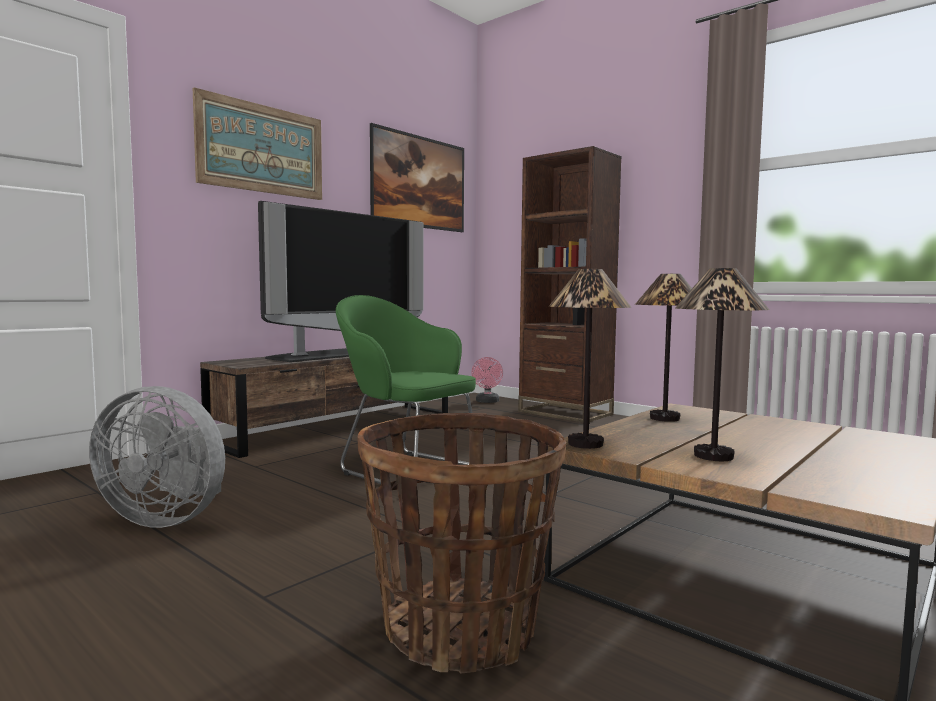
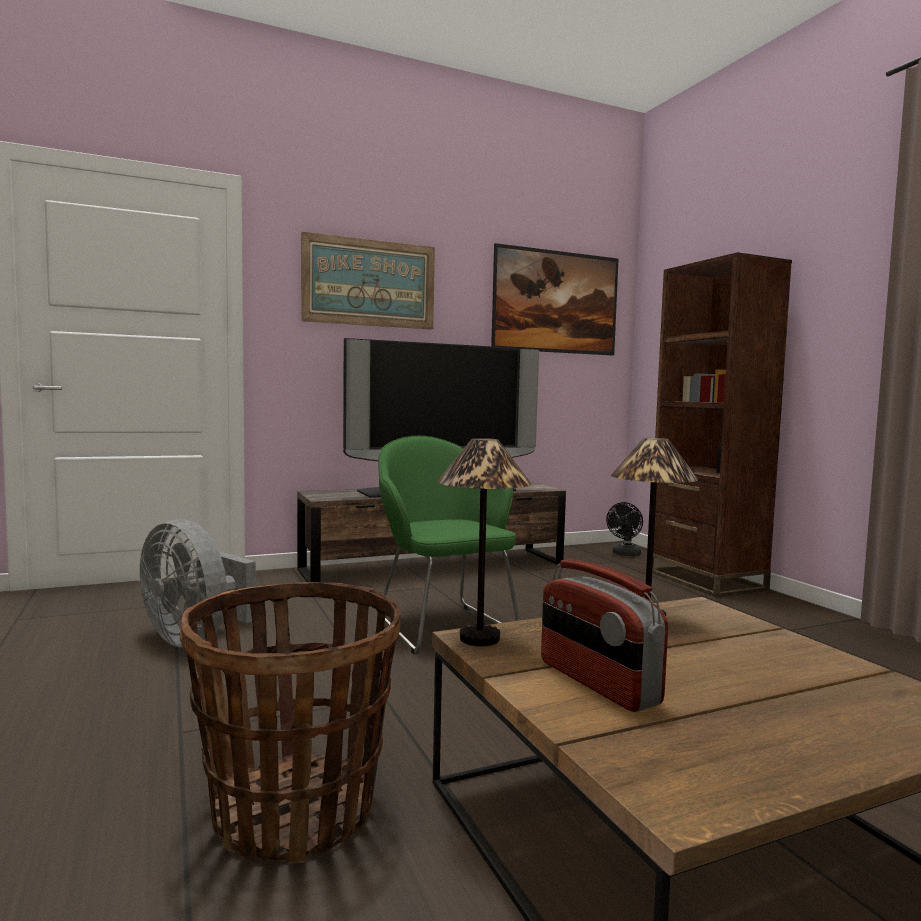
camera: 25 degrees right, 0 degrees up
(487, 402) = (625, 554): pink fan -> black fan
(714, 456) = (596, 682): table lamp -> radio

